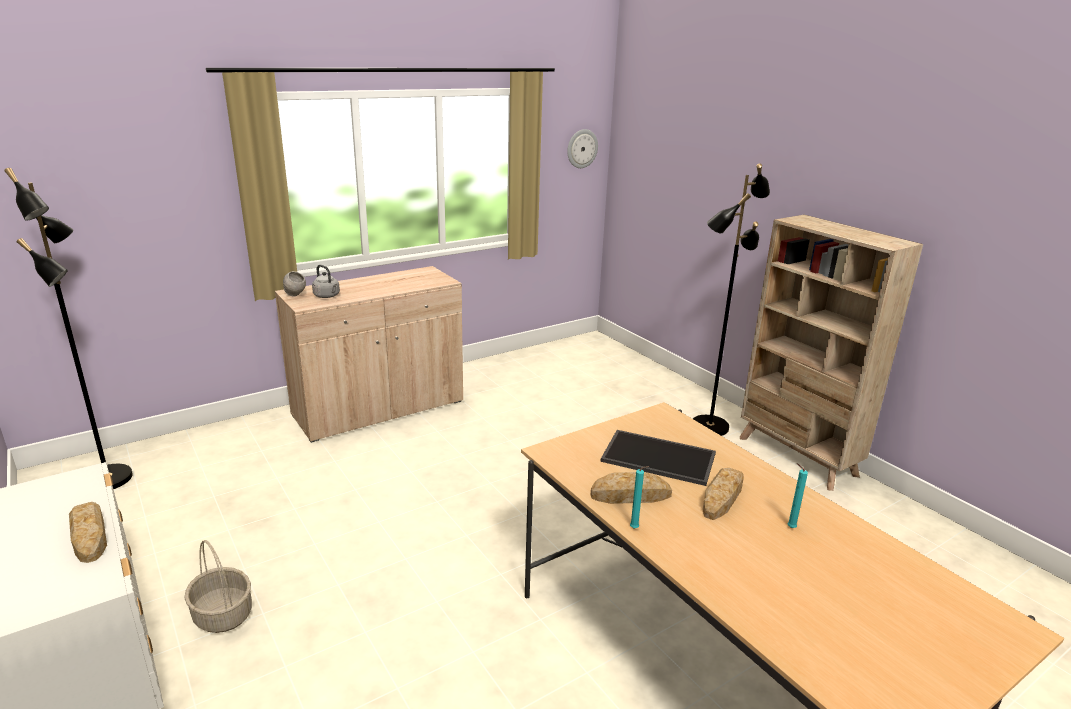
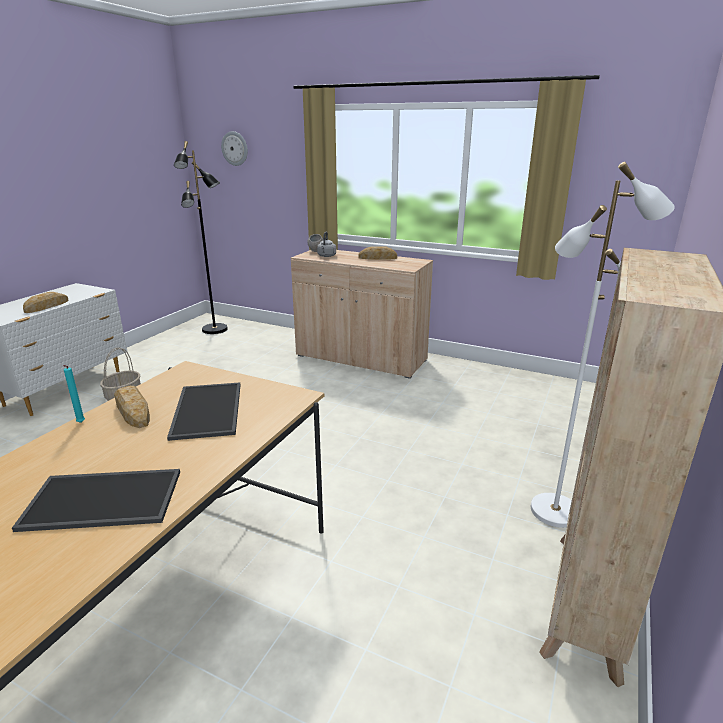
camera: 60 degrees right, 0 degrees up
(582, 148) = (643, 173): wall clock -> wall clock (235, 148)
(709, 426) = (555, 510): black floor lamp -> white floor lamp
(722, 497) = (149, 452): bread -> bread (377, 258)
(789, 527) = (105, 498): turquoise candle -> tray

